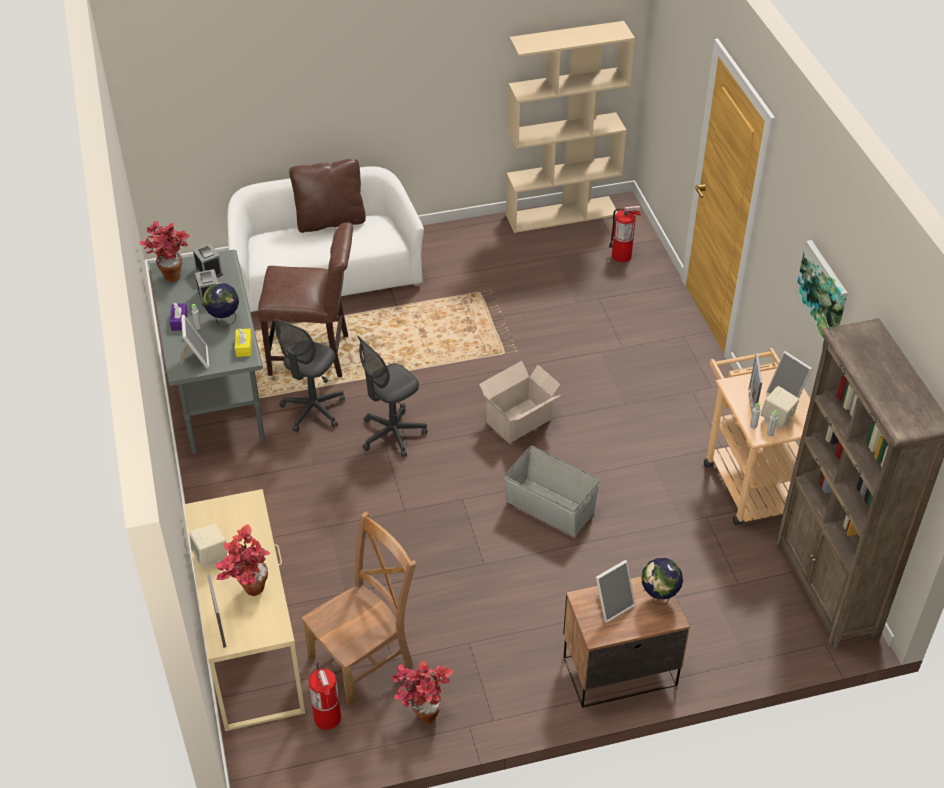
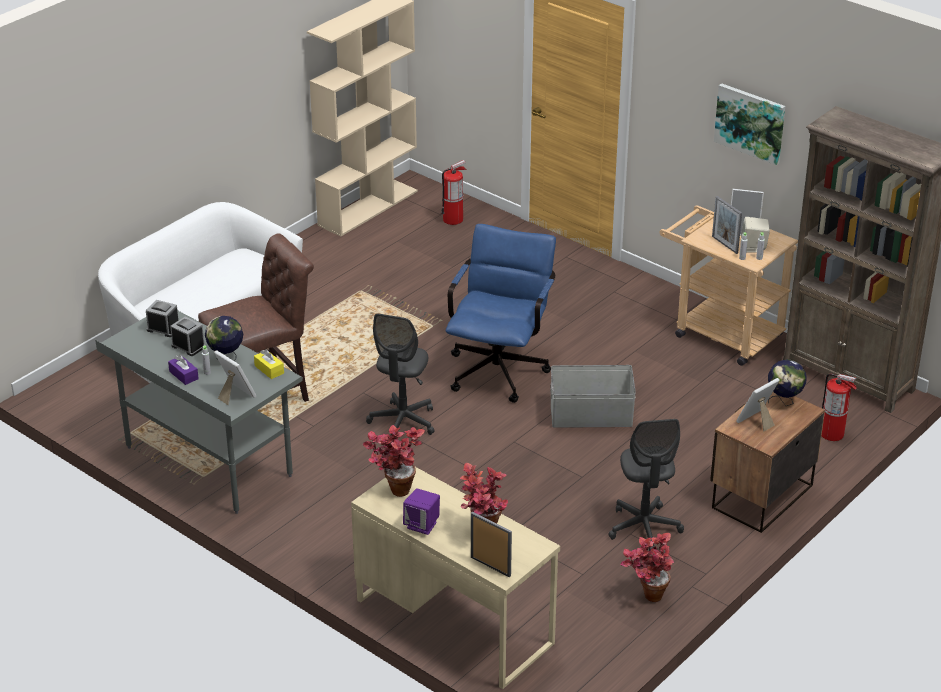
camera: 35 degrees left, 10 degrees down
(171, 273) = (128, 344): potted plant -> potted plant (394, 488)
(211, 557) = (422, 525): beige speaker -> purple speaker
(313, 410) = (311, 435): grey office chair -> grey office chair (644, 528)
(327, 718) = (577, 637): fire extinguisher -> fire extinguisher (832, 434)
(330, 221) = (194, 271): brown pillow -> none
(364, 659) = (561, 584): brown chair -> none
(520, 420) = (500, 367): cardboard box -> blue office chair
(612, 605) = (757, 421): picture frame -> picture frame turned 150 degrees counterclockwise

